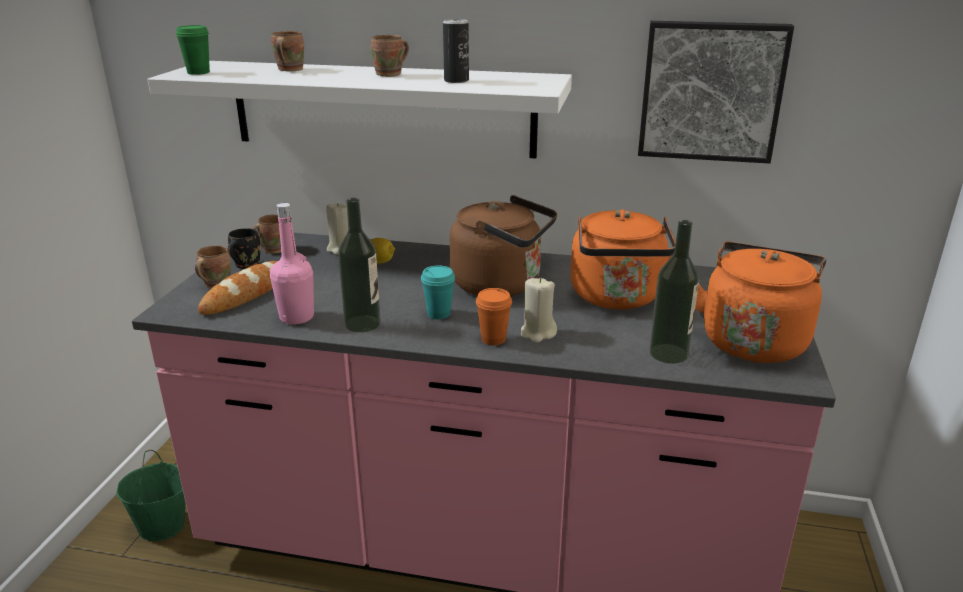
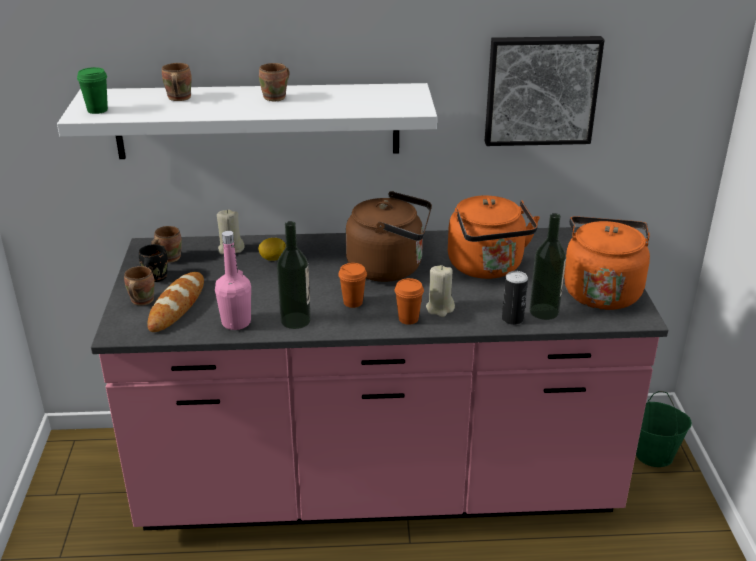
camera: 15 degrees left, 5 degrees up
(163, 526) = (85, 524): green bucket -> green bucket (654, 454)
(438, 314) = (353, 302): turquoise cup -> orange cup
(456, 80) = (340, 102): can -> can (512, 319)

